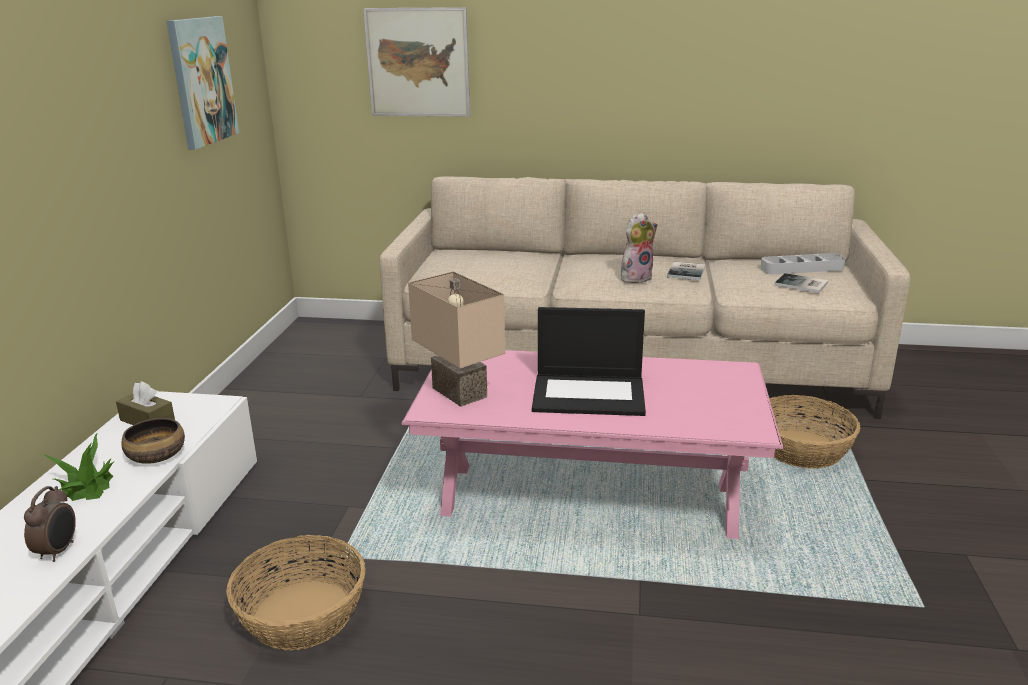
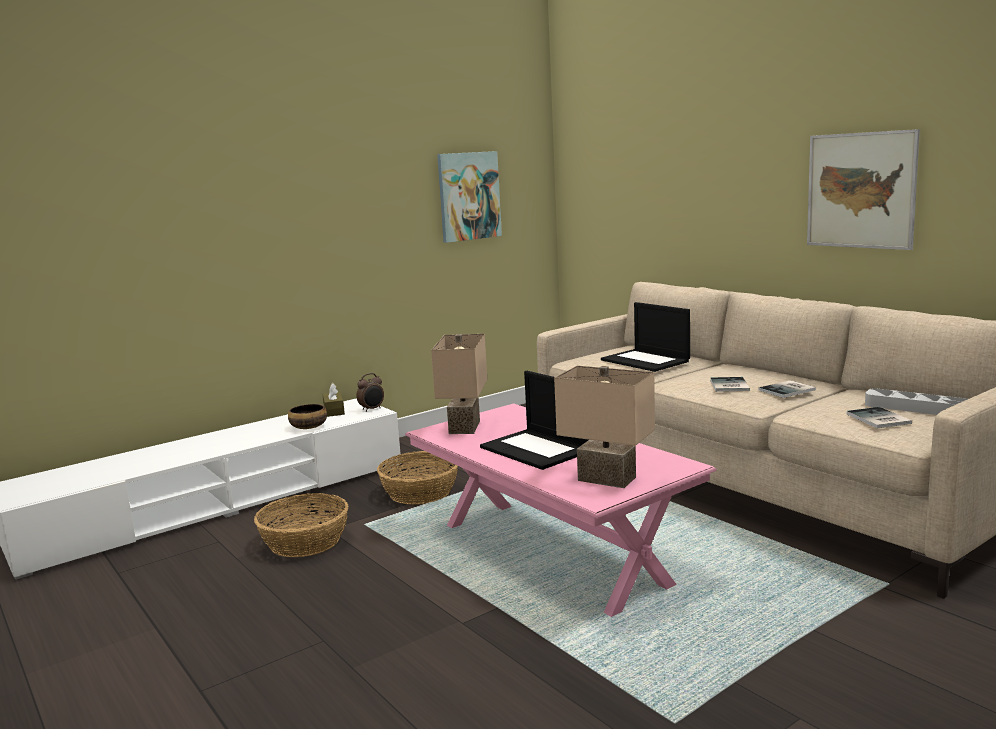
camera: 45 degrees right, 10 degrees down
(59, 551) = (209, 451): alarm clock -> alarm clock (372, 409)
(88, 486) = (262, 431): potted plant -> none
(418, 63) = (644, 185): picture -> picture (860, 190)
(507, 265) = (646, 361): none -> laptop
(636, 278) = (728, 385): plush toy -> book
(715, 403) = (608, 478): none -> beige table lamp
(801, 449) = (798, 588): basket -> basket (420, 492)

